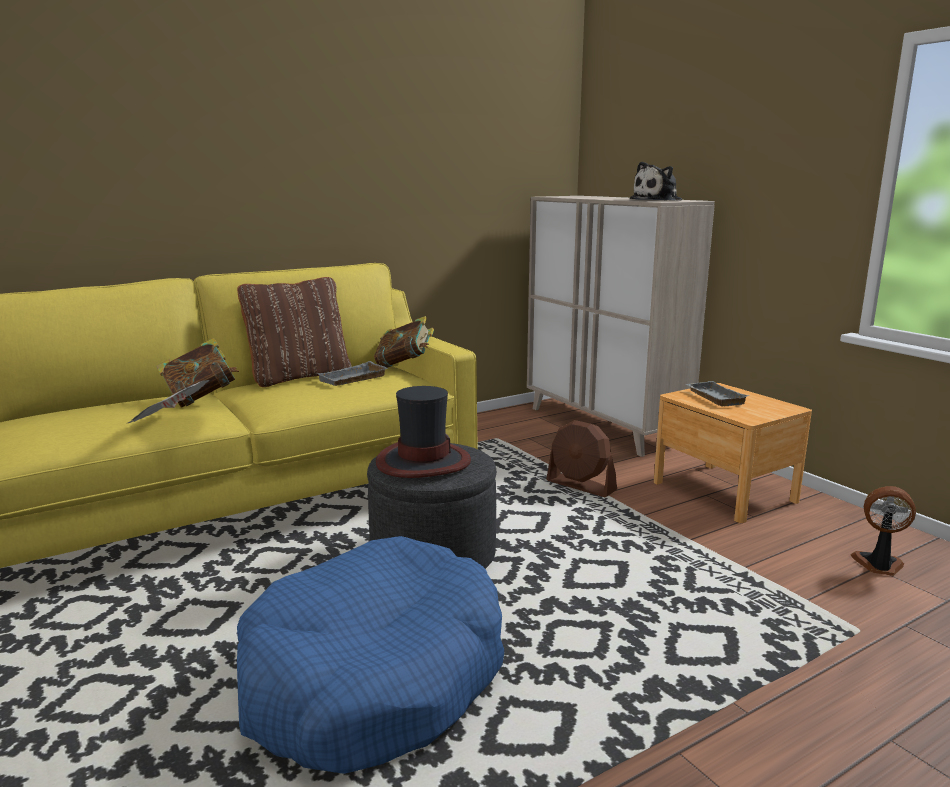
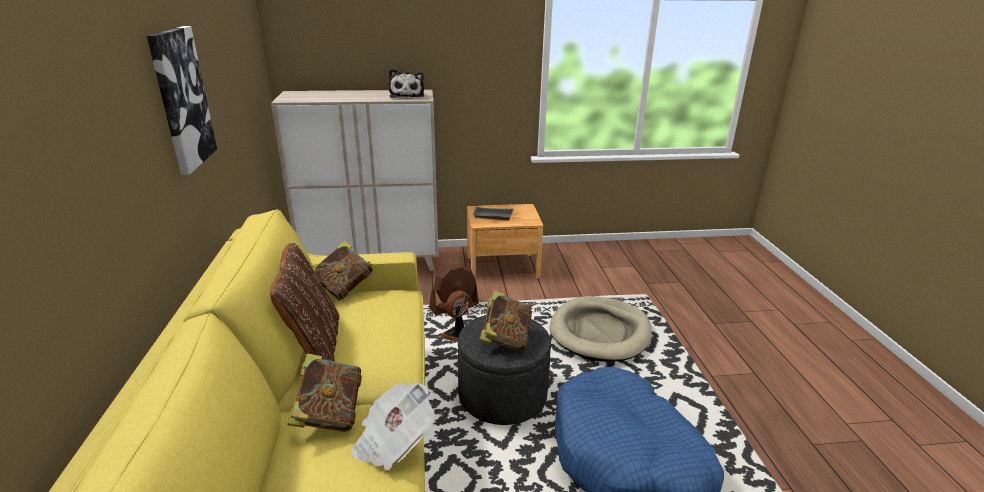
camera: 65 degrees left, 10 degrees up
(342, 146) = (181, 99): none -> picture
(353, 379) = (363, 319): grey tray -> none
(423, 462) = (505, 339): hat -> book
(663, 601) = (600, 332): none -> beige dog bed
(878, 565) = (600, 265): fan -> fan (457, 335)

